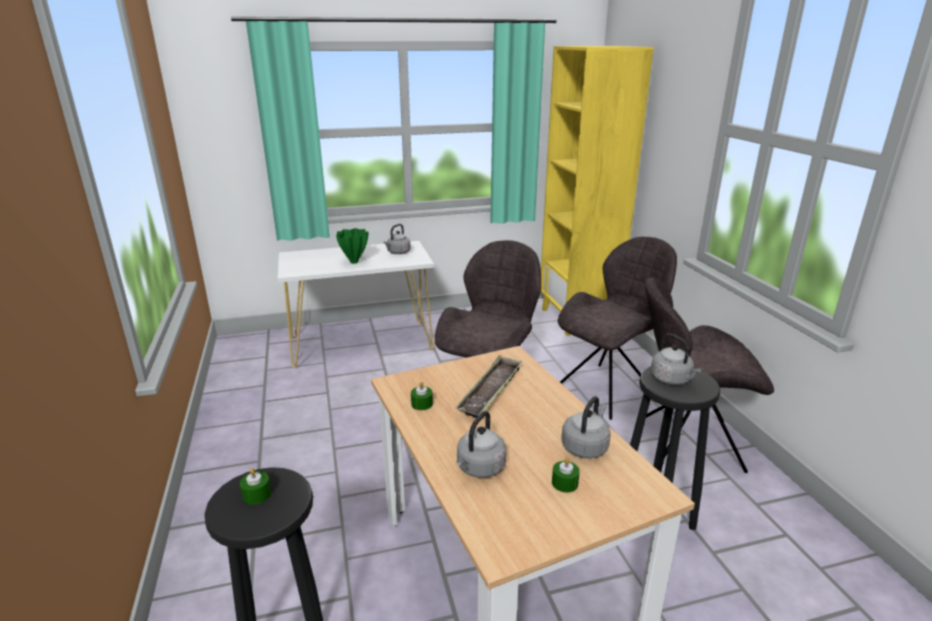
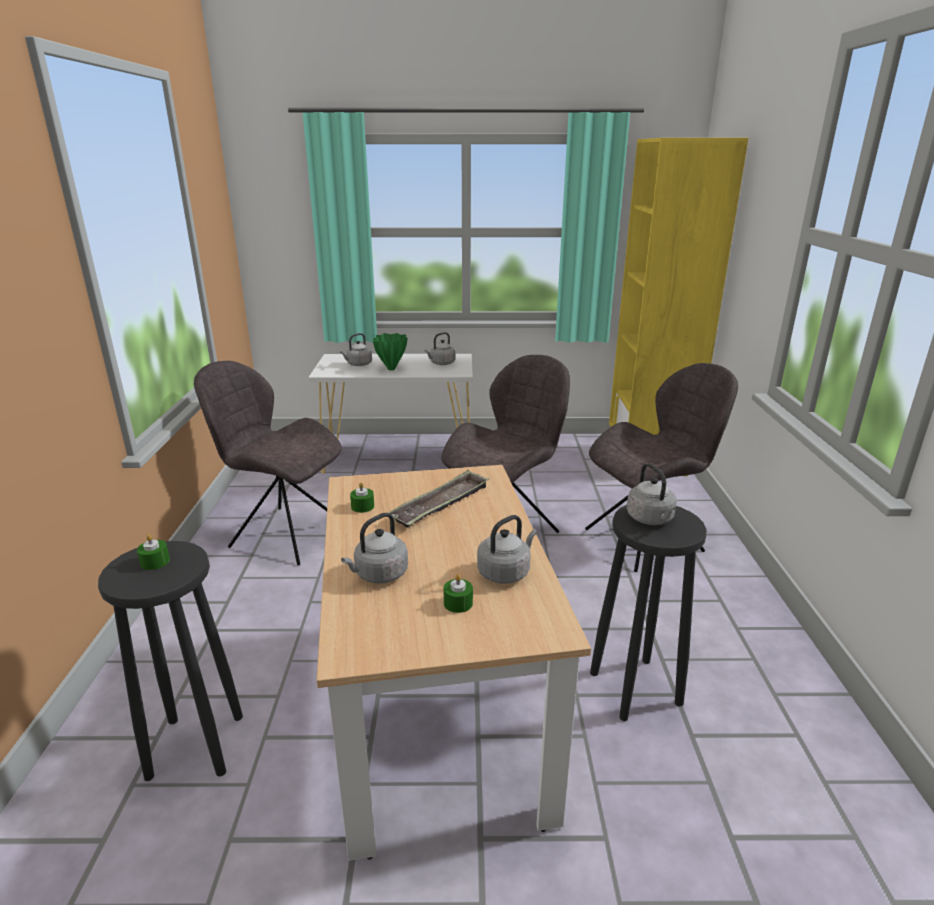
camera: 15 degrees right, 0 degrees up
(319, 261) = (358, 365): none -> grey kettle
(687, 442) = (717, 611): grey chair -> grey chair (284, 534)

